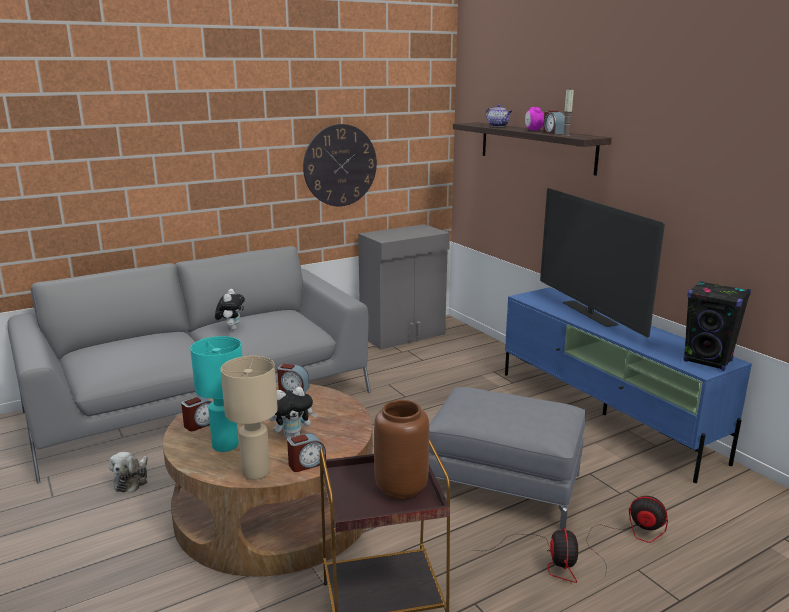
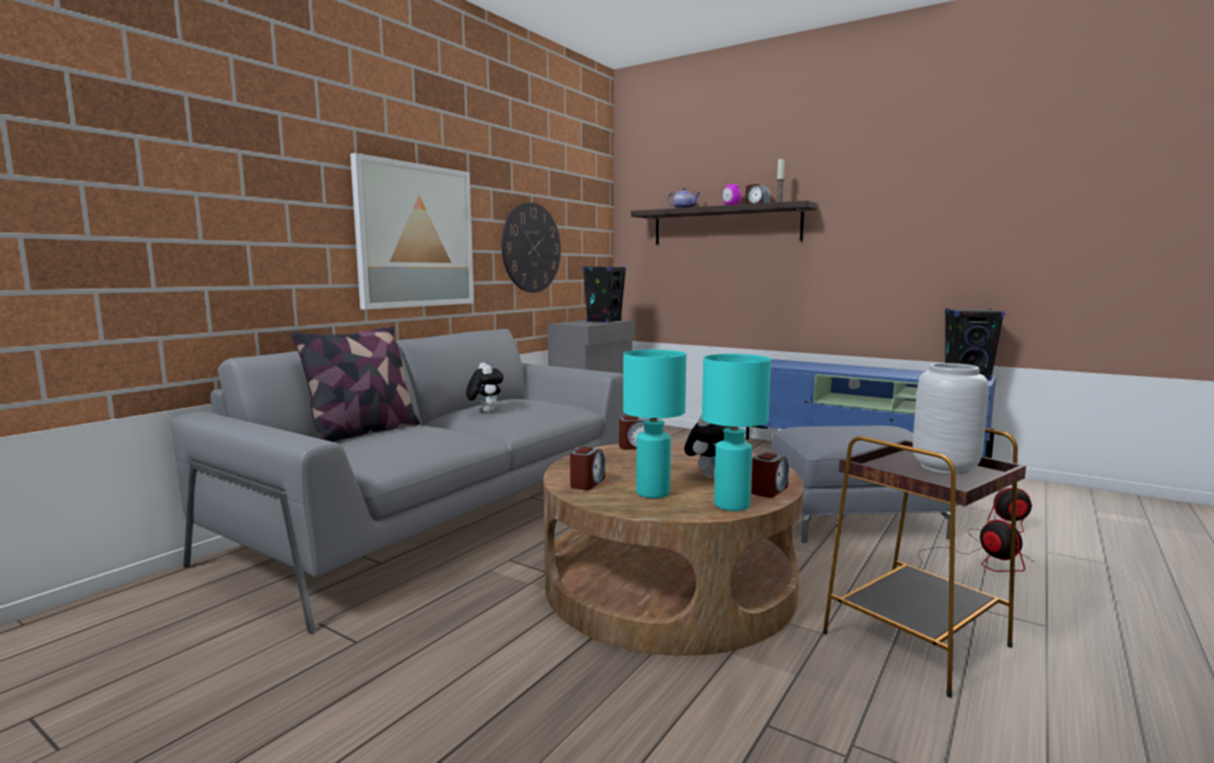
camera: 25 degrees left, 10 degrees down
(126, 340) = (363, 432): none -> pillow
(132, 480) = (454, 599): plush toy -> none
(208, 171) = (416, 236): none -> picture
(256, 472) = (732, 505): beige table lamp -> turquoise table lamp
(401, 487) = (944, 467): brown vase -> grey vase
(415, 233) = (604, 321): none -> black speaker
(589, 314) = (822, 366): television -> none

